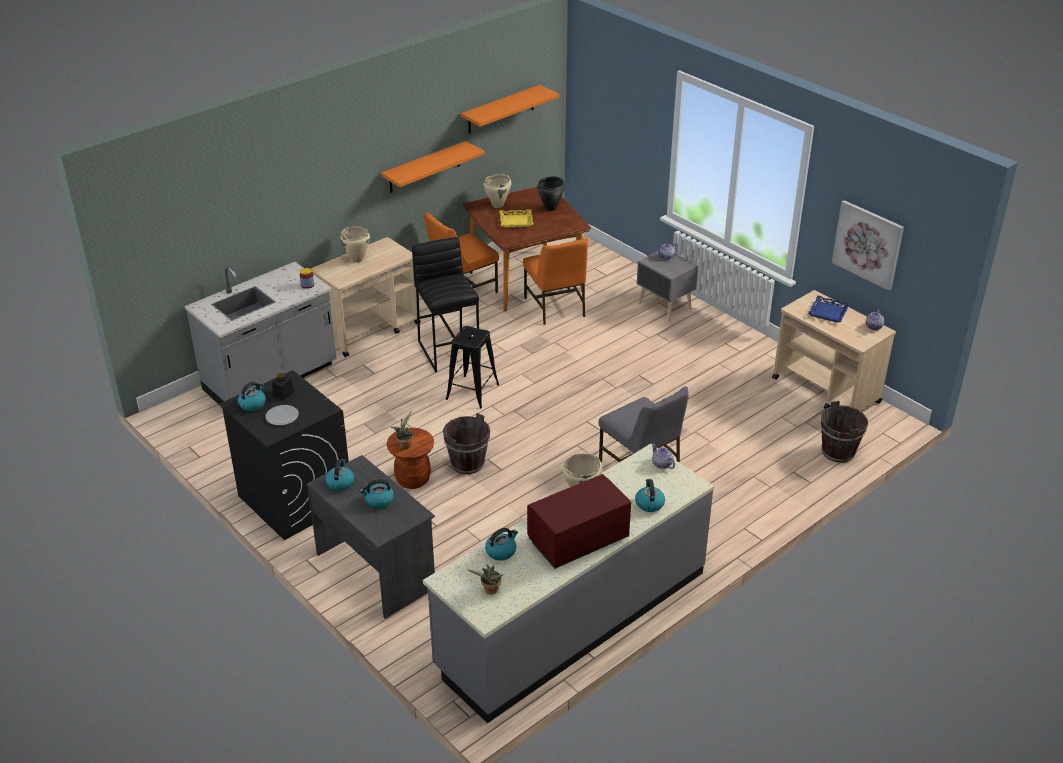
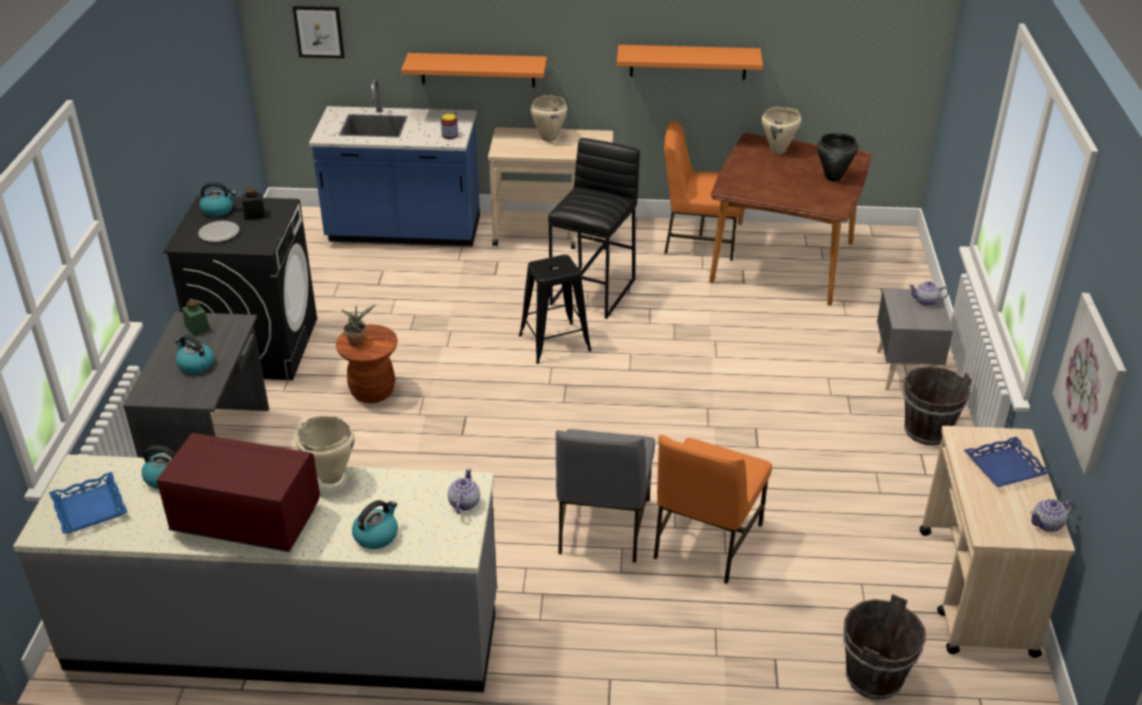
camera: 45 degrees right, 0 degrees up
(170, 247) = (319, 31): none -> picture
(271, 379) = (404, 232): grey counter -> blue counter
(340, 483) = (197, 328): kettle -> green jar
(467, 464) = (441, 409): brown bucket -> brown bucket (927, 431)
(490, 591) = (90, 508): potted plant -> blue tray
(501, 110) = (828, 25): orange shelf -> orange shelf (477, 69)
(516, 221) = (771, 174): yellow tray -> none
(555, 307) = (771, 307): orange chair -> orange chair (705, 541)

